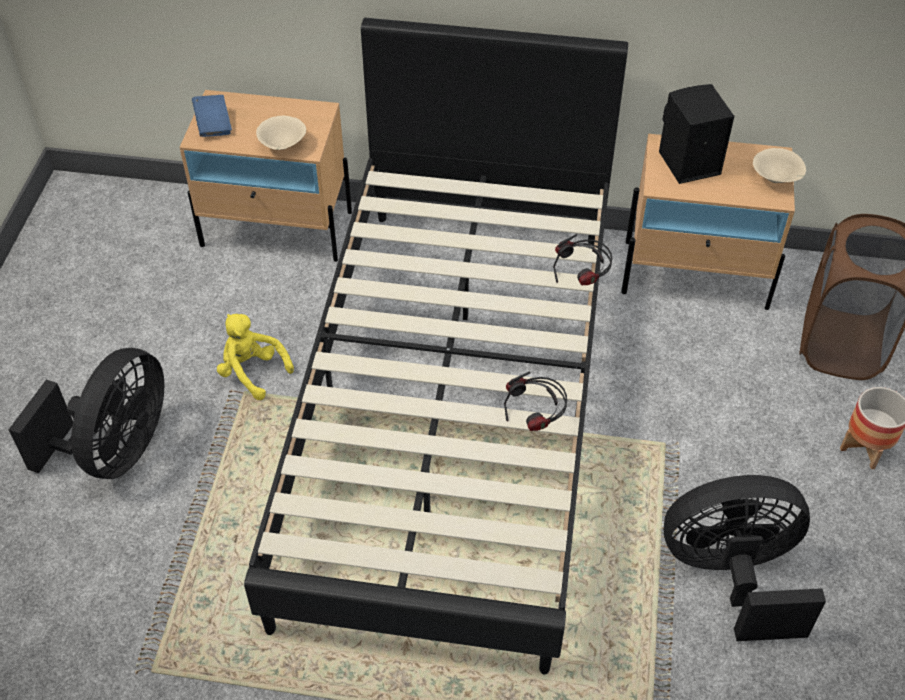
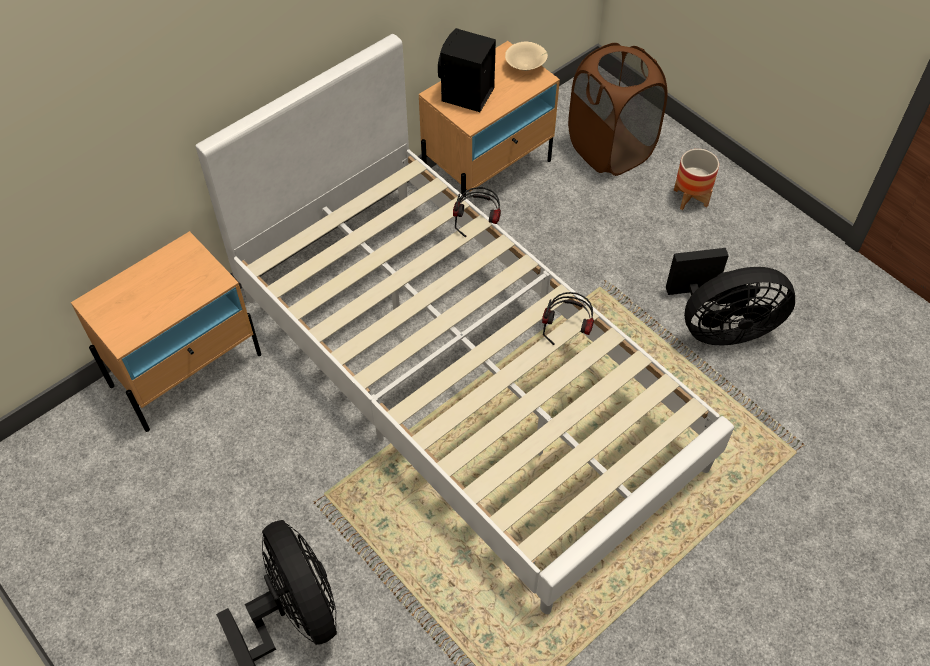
camera: 50 degrees left, 5 degrees up
(213, 125) = (119, 321): blue book -> none
(252, 372) = (310, 477): yellow plush toy -> none
(282, 146) = (196, 294): beige bowl -> none
(452, 408) = (464, 378): black bed -> white bed
(732, 576) = (720, 327): black fan -> black fan turned 135 degrees counterclockwise

